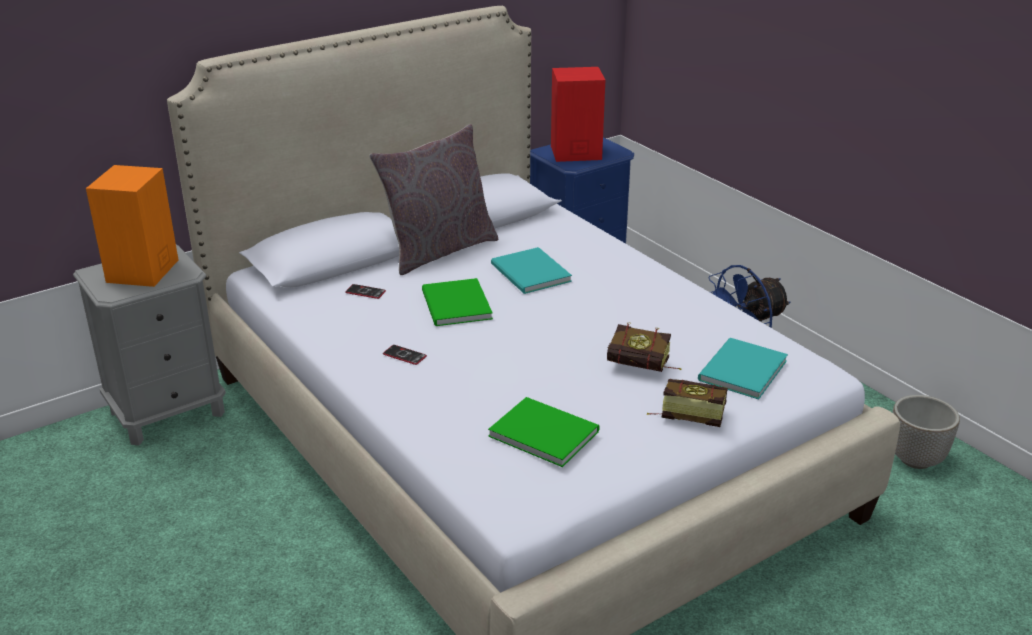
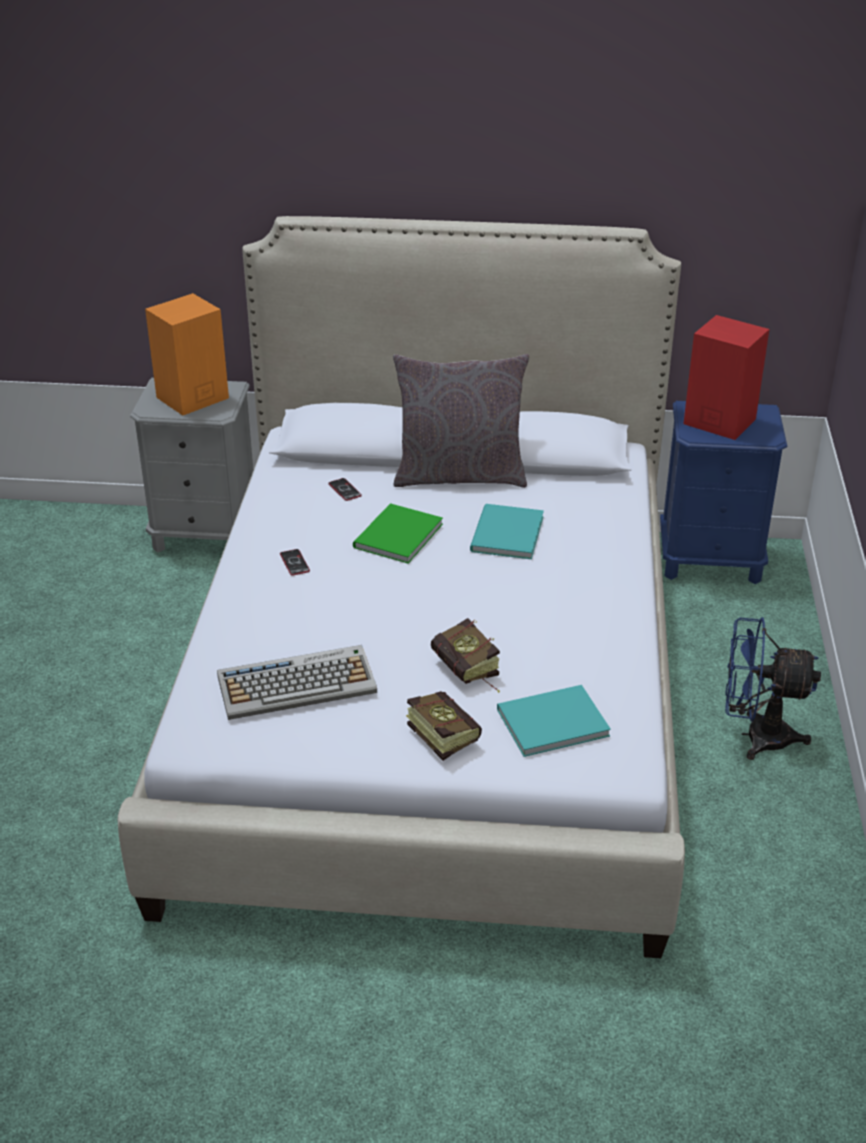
camera: 40 degrees right, 5 degrees up
(542, 431) = (298, 684): green book -> keyboard
(914, 459) = (801, 933): planter -> none

